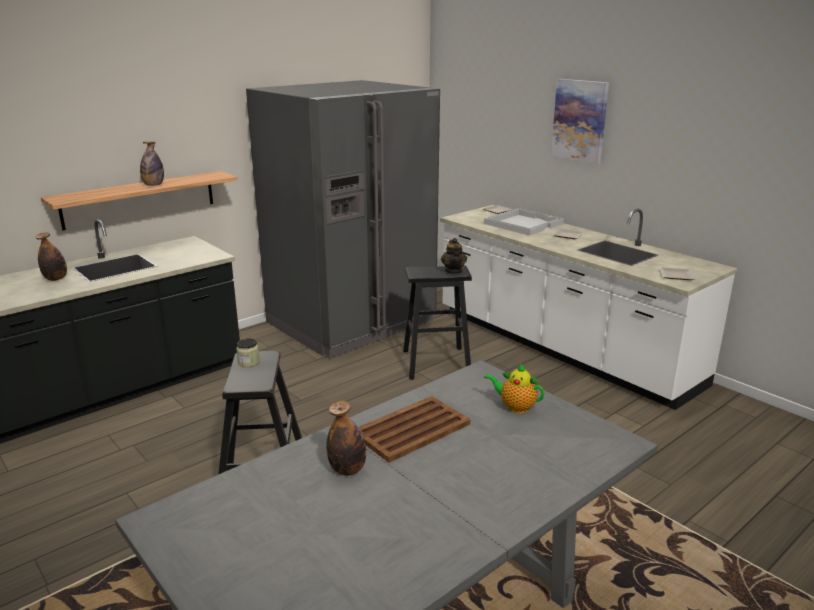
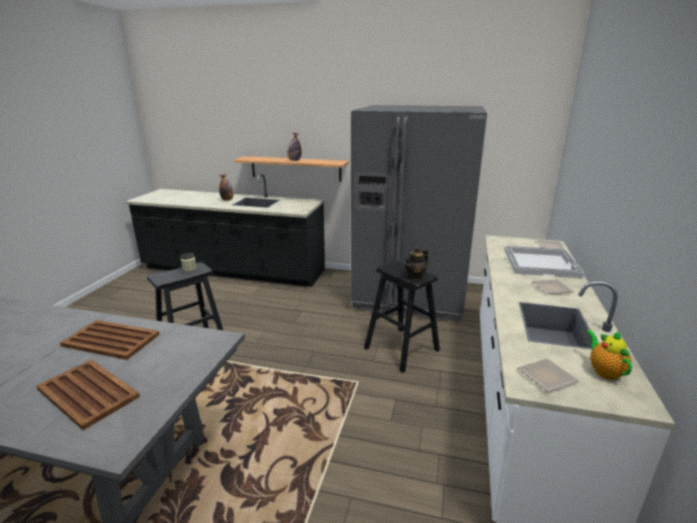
camera: 55 degrees right, 0 degrees up
(347, 469) = (50, 336): bottle -> none
(515, 407) = (165, 371): teapot -> teapot (604, 371)
(518, 451) = (88, 392): none -> brown tray
(580, 120) = (622, 162): picture -> none

